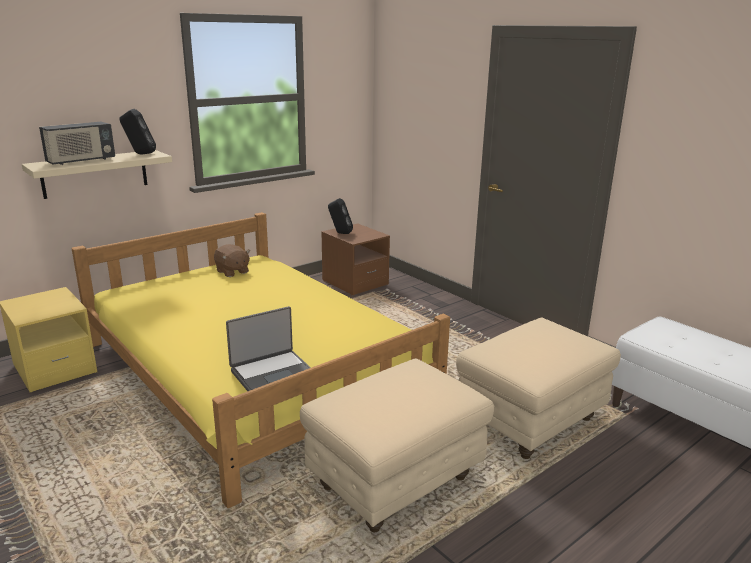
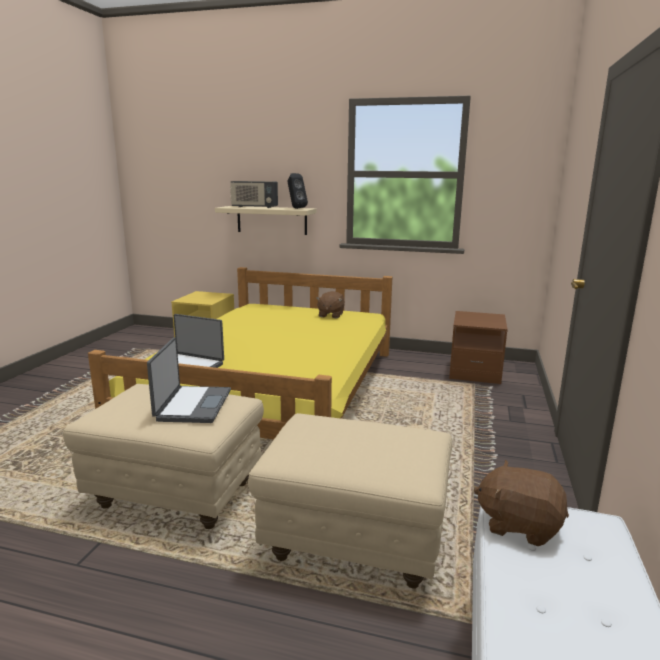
camera: 55 degrees right, 5 degrees down
(340, 233) = (466, 315): black speaker -> none
(411, 385) = (192, 405): none -> laptop
(654, 340) = (519, 525): none -> brown plush toy

